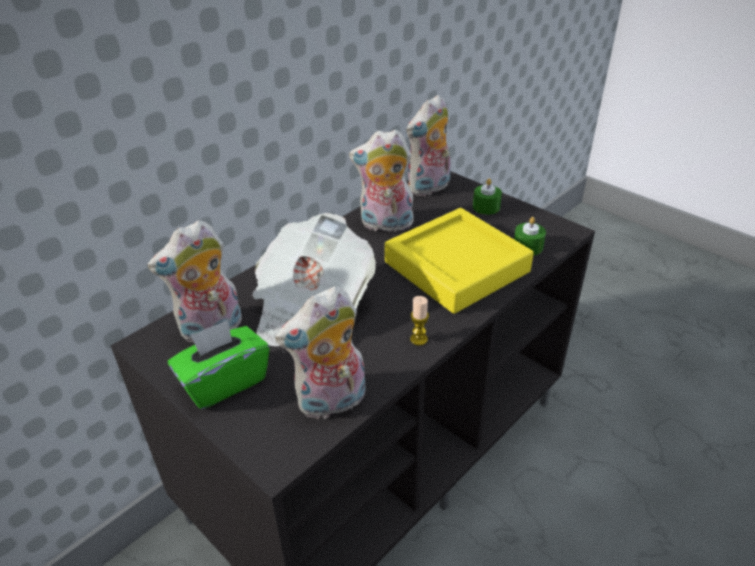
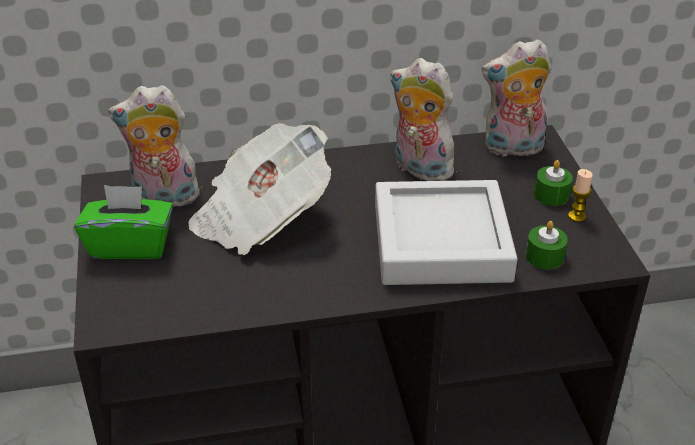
camera: 35 degrees right, 0 degrees up
(331, 403) = (191, 305): plush toy -> none
(418, 339) = (323, 291): candle -> candle (577, 216)
(456, 267) = (441, 242): yellow tray -> grey tray

